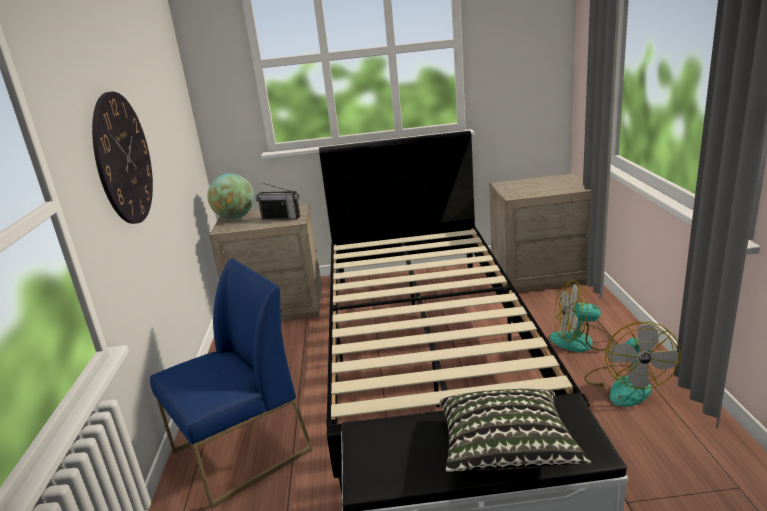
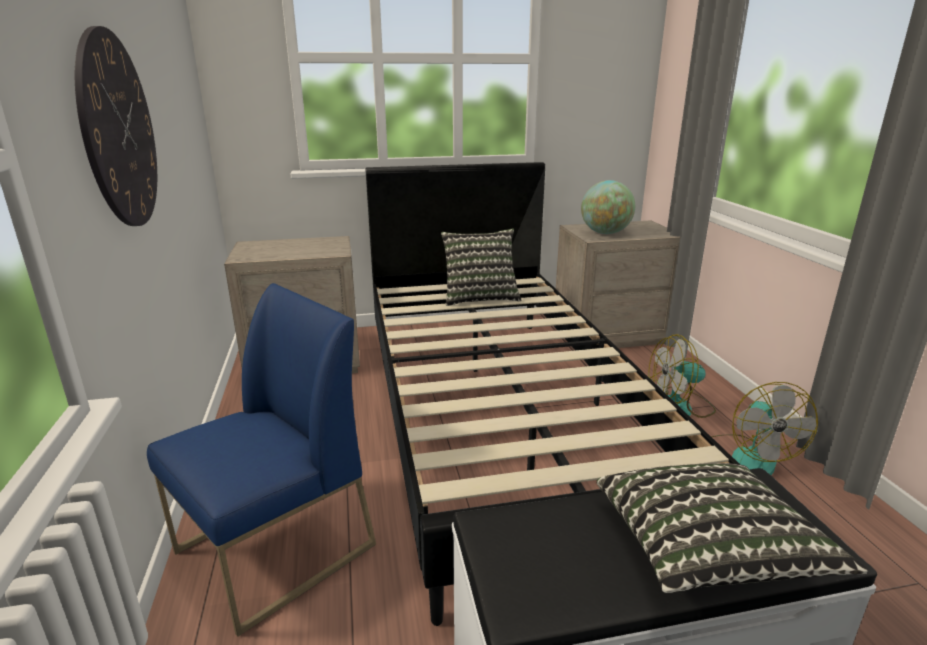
camera: 10 degrees left, 0 degrees up
(235, 217) = (256, 246): globe -> globe (605, 233)
(281, 218) = (317, 249): radio -> none
(416, 250) = (480, 297): none -> pillow

